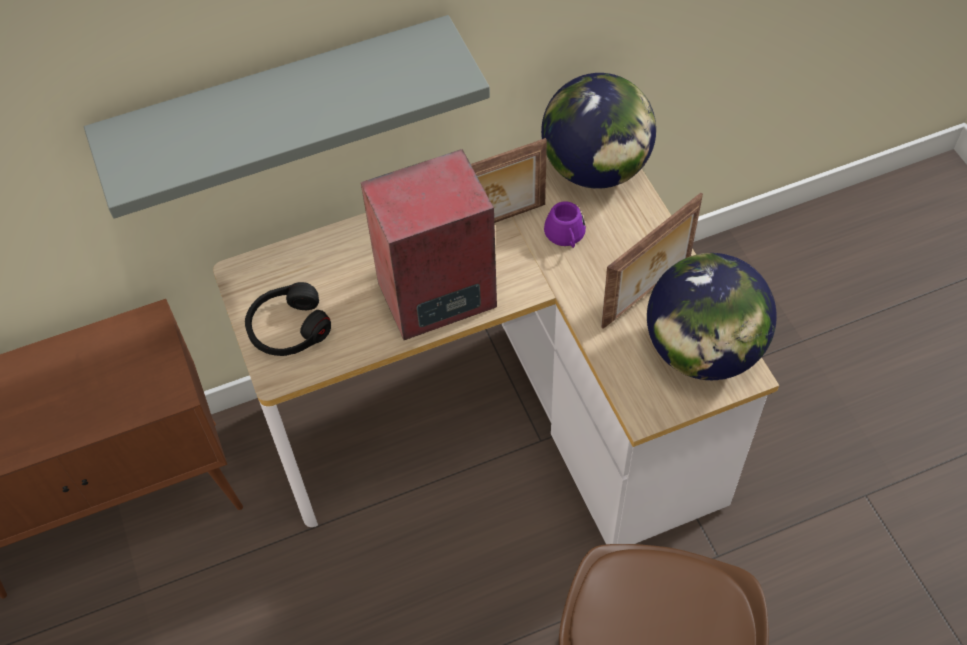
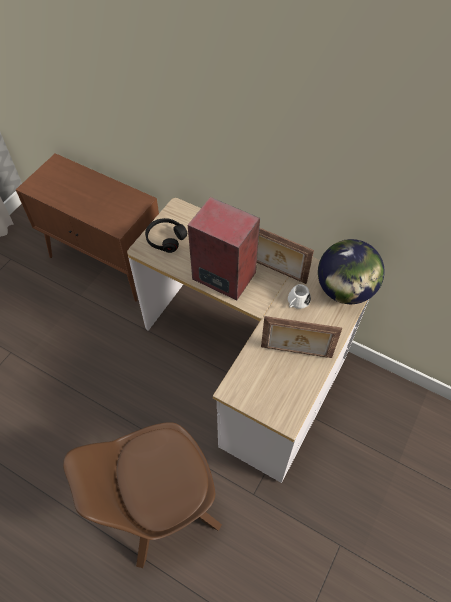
camera: 50 degrees right, 0 degrees up
(280, 105) = (220, 146): grey shelf -> none
(566, 236) = (297, 302): purple mug -> white mug
(703, 350) = (284, 394): globe -> none

